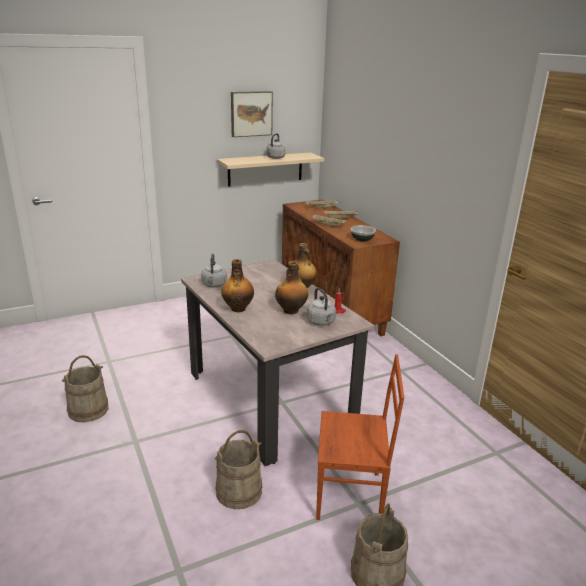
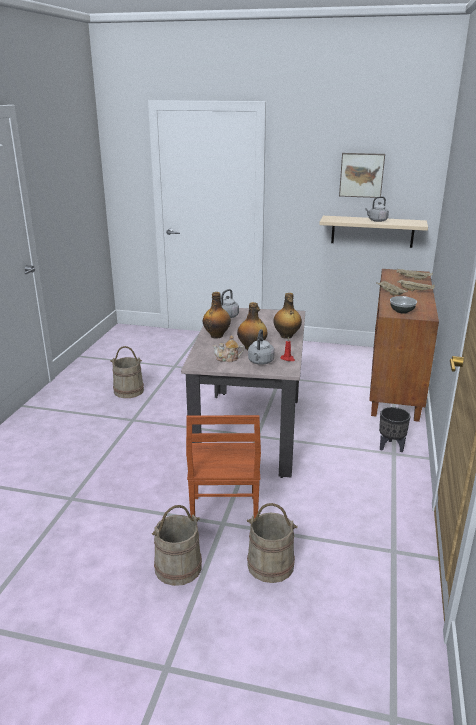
camera: 40 degrees right, 0 degrees up
(239, 491) = (156, 475): beige bucket -> beige bucket (270, 564)
(288, 329) = (228, 359): none -> teapot
(350, 496) = (223, 516): brown chair -> brown chair turned 45 degrees clockwise
(392, 365) = (391, 447): none -> black planter

